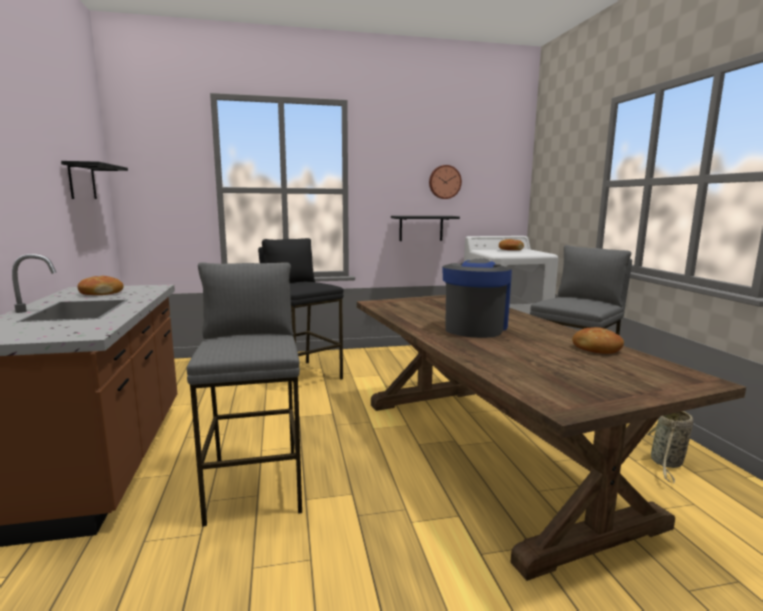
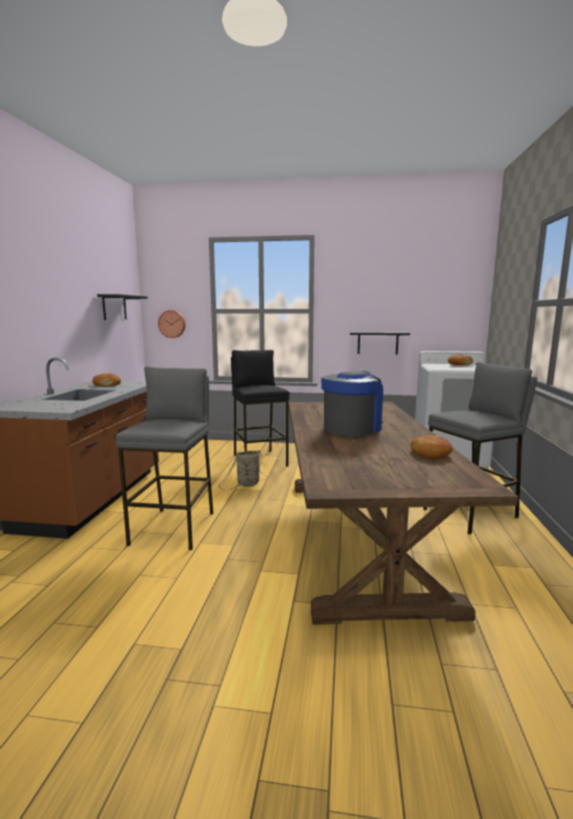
camera: 20 degrees right, 0 degrees up
(444, 182) = (401, 301): wall clock -> wall clock (172, 324)
(666, 463) = (523, 572): basket -> basket (247, 484)

